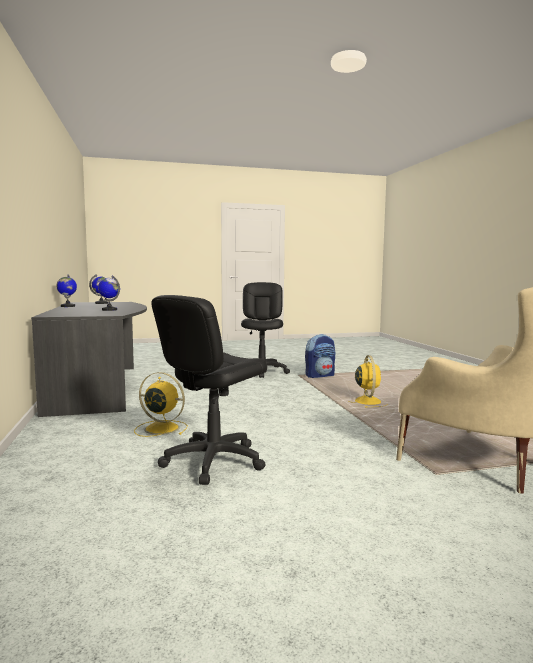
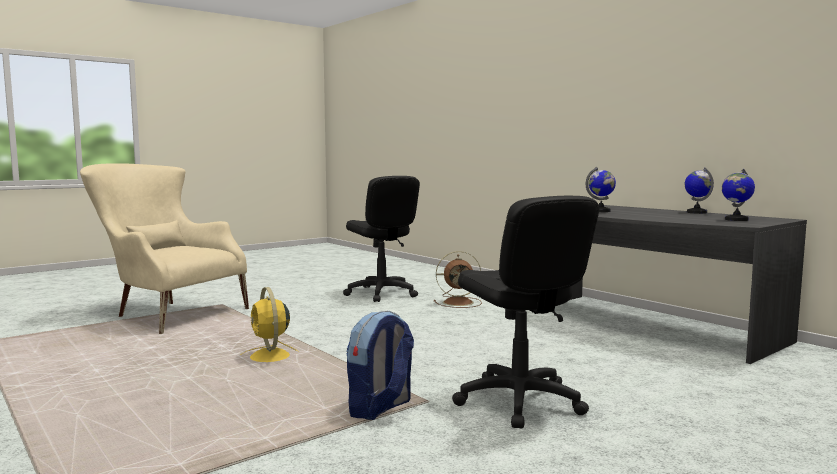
camera: 155 degrees right, 0 degrees up
(160, 428) = (459, 302): yellow fan -> brown fan
(213, 461) = (381, 293): black office chair -> black office chair turned 135 degrees clockwise

